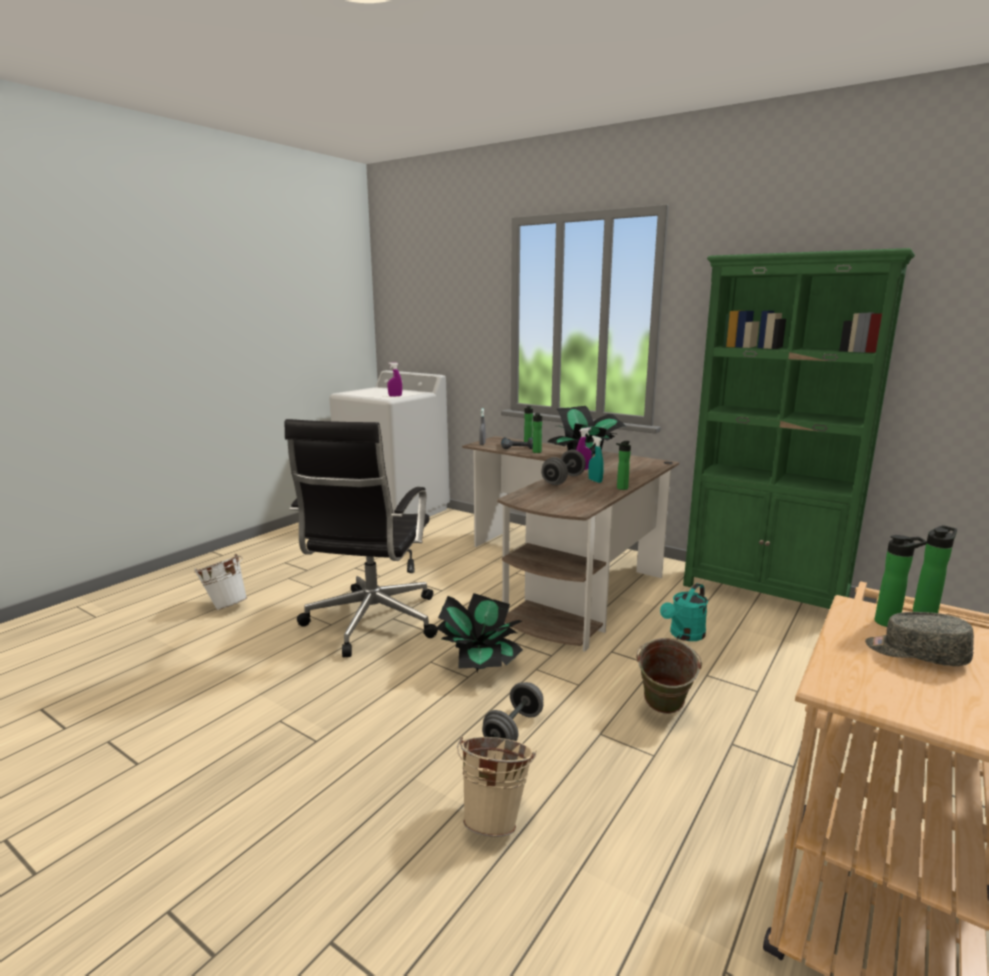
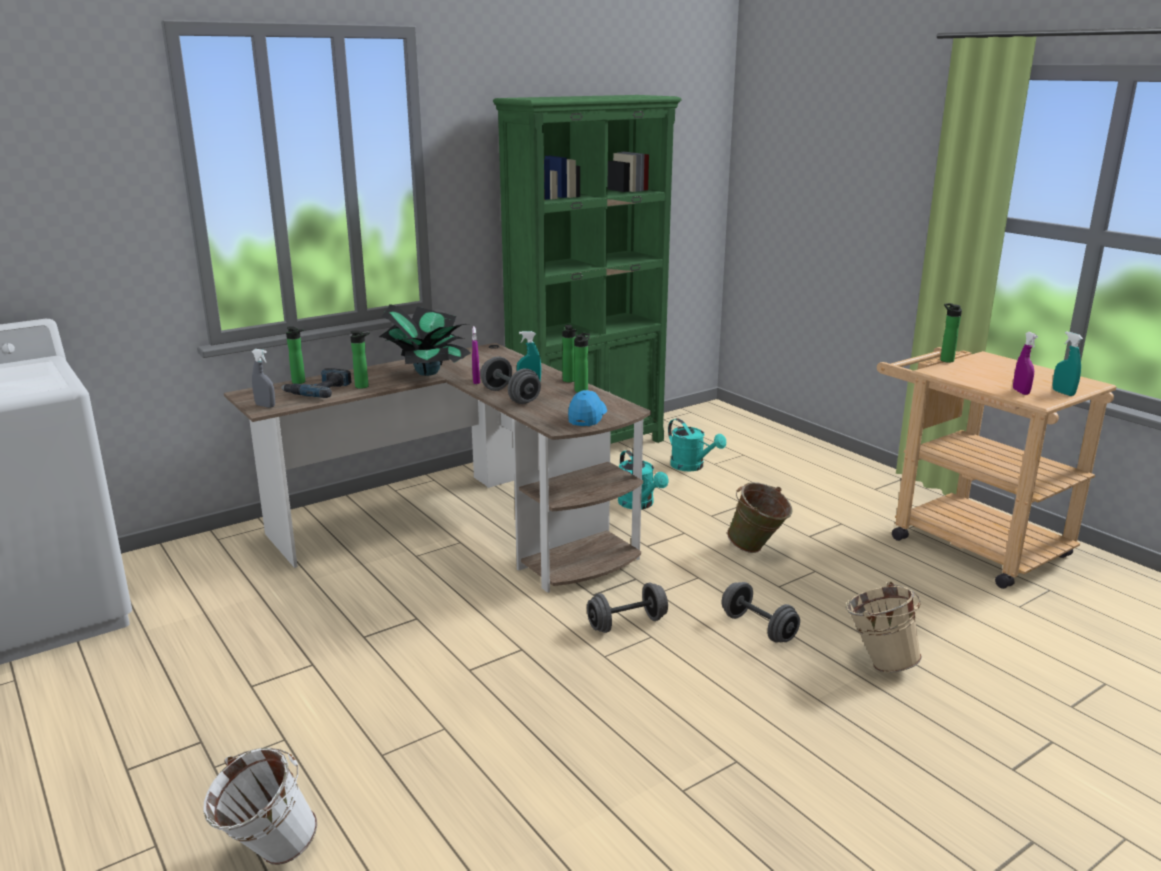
camera: 70 degrees left, 5 degrees up
(371, 623) = (469, 690): black office chair -> none
(395, 396) = (44, 379): purple spray bottle -> purple spray bottle (1021, 392)
(480, 663) = (627, 623): potted plant -> grey dumbbell
(547, 502) = (587, 416): none -> blue cap
(802, 648) = (692, 467): none -> turquoise watering can
(890, 623) = (957, 370): bottle -> bottle (582, 390)
(915, 654) = (997, 377): grey cap -> none
(922, 713) = (1063, 393): none -> turquoise spray bottle

